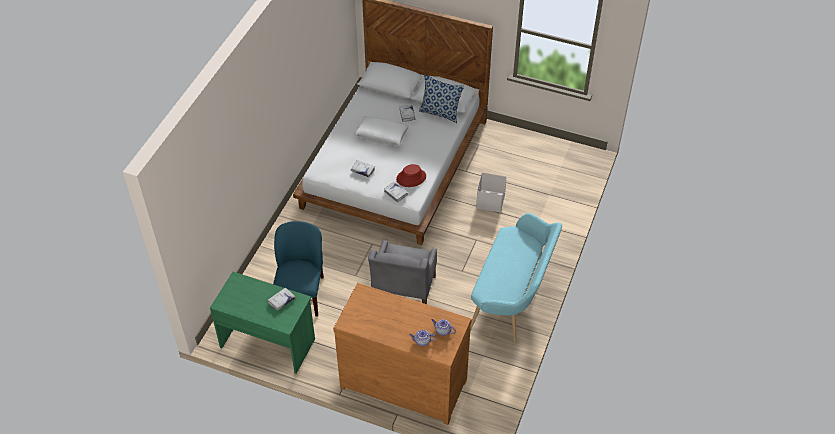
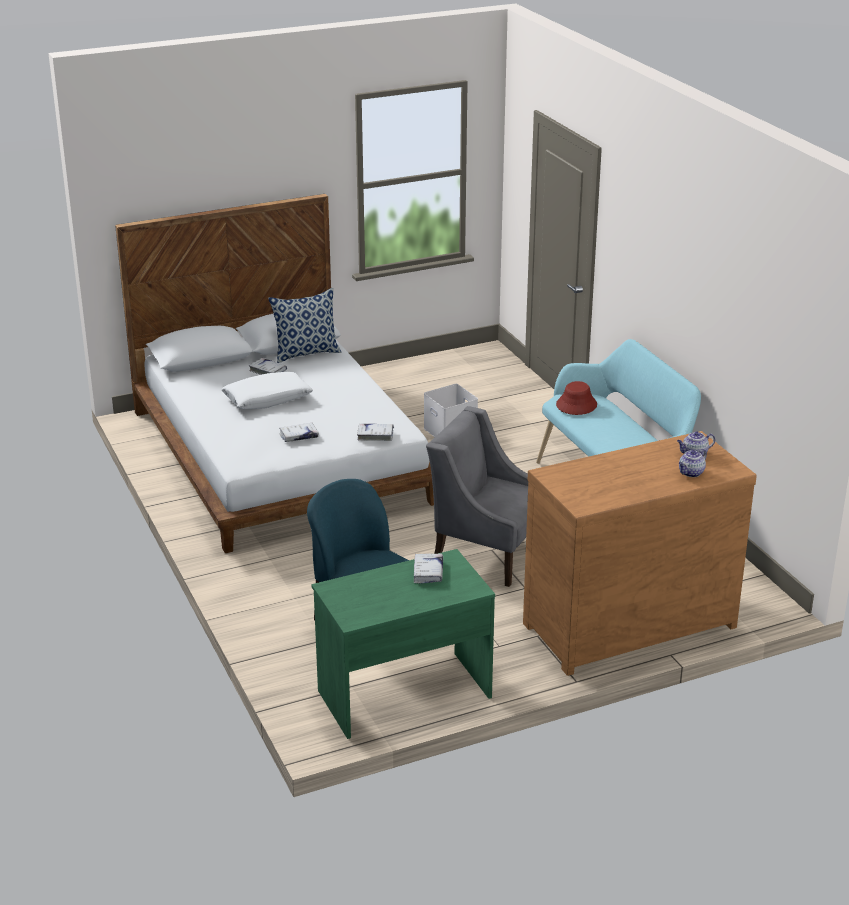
camera: 45 degrees left, 20 degrees down
(403, 292) = (487, 552): grey armchair -> grey armchair turned 150 degrees clockwise
(411, 178) = (369, 415): red hat -> red hat (576, 405)

